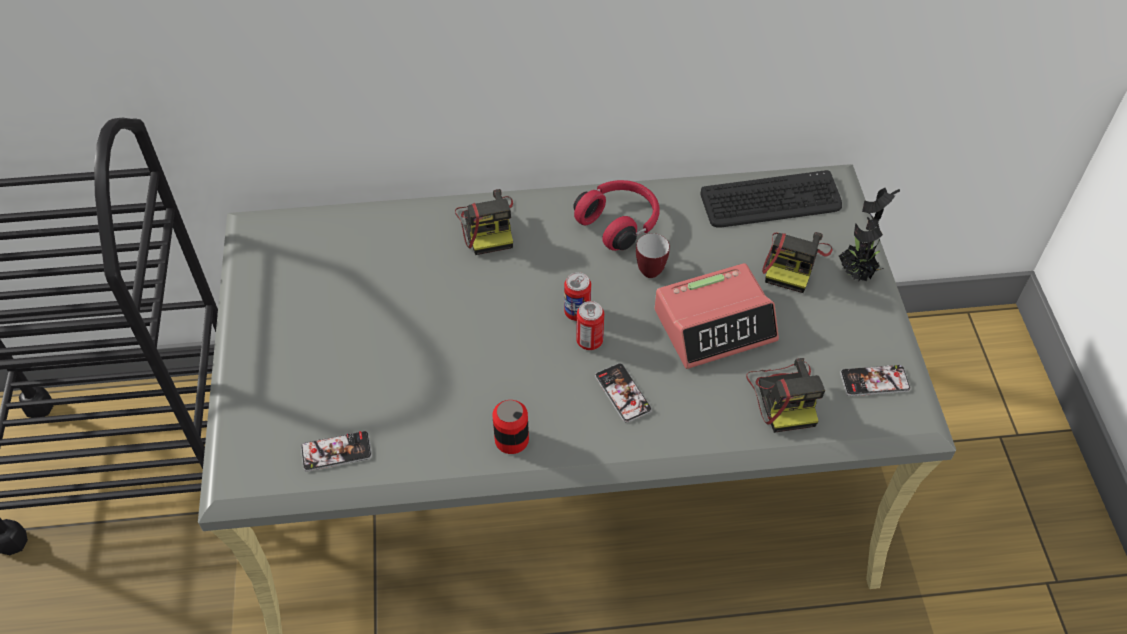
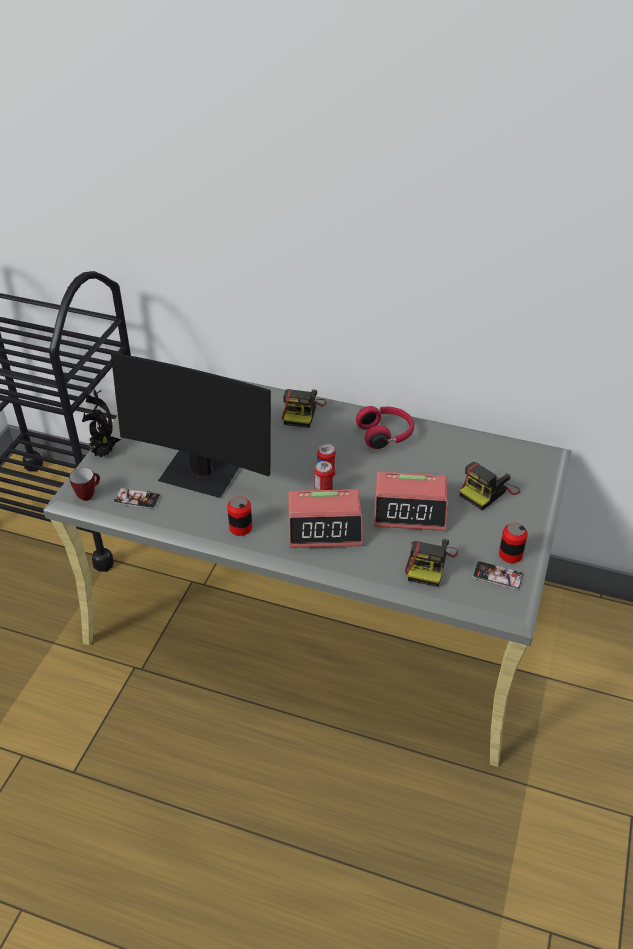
camera: 25 degrees right, 10 degrees down
(404, 374) = (201, 473): none -> monitor
(623, 393) = (325, 526): phone -> alarm clock
(651, 268) = (389, 465): mug -> mug (89, 494)
(771, 201) = (496, 452): keyboard -> none
(857, 273) = (528, 511): potted plant -> potted plant (104, 453)
(872, 344) = (510, 555): none -> can

